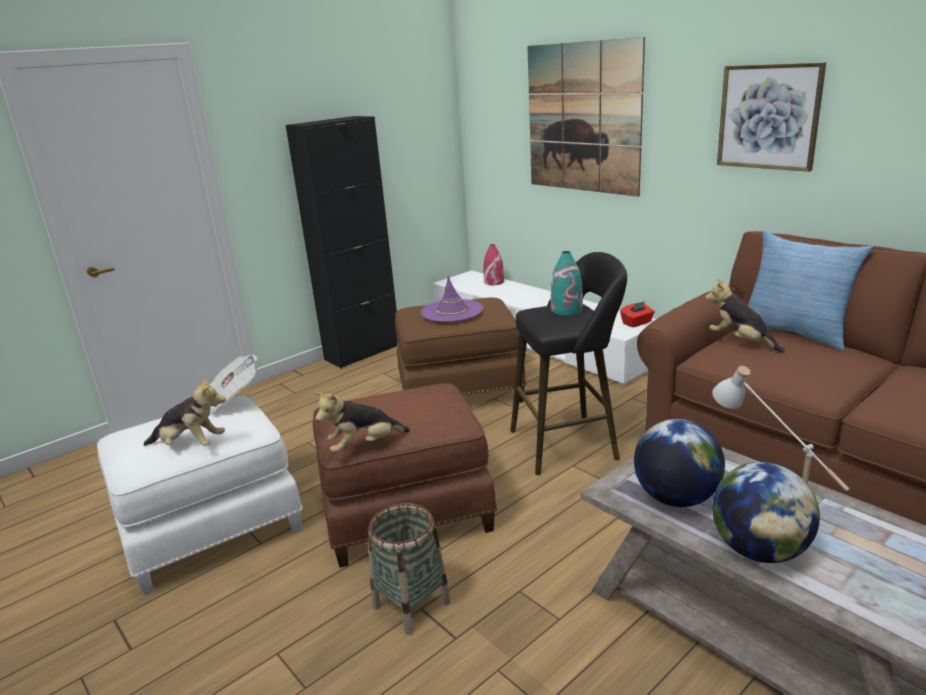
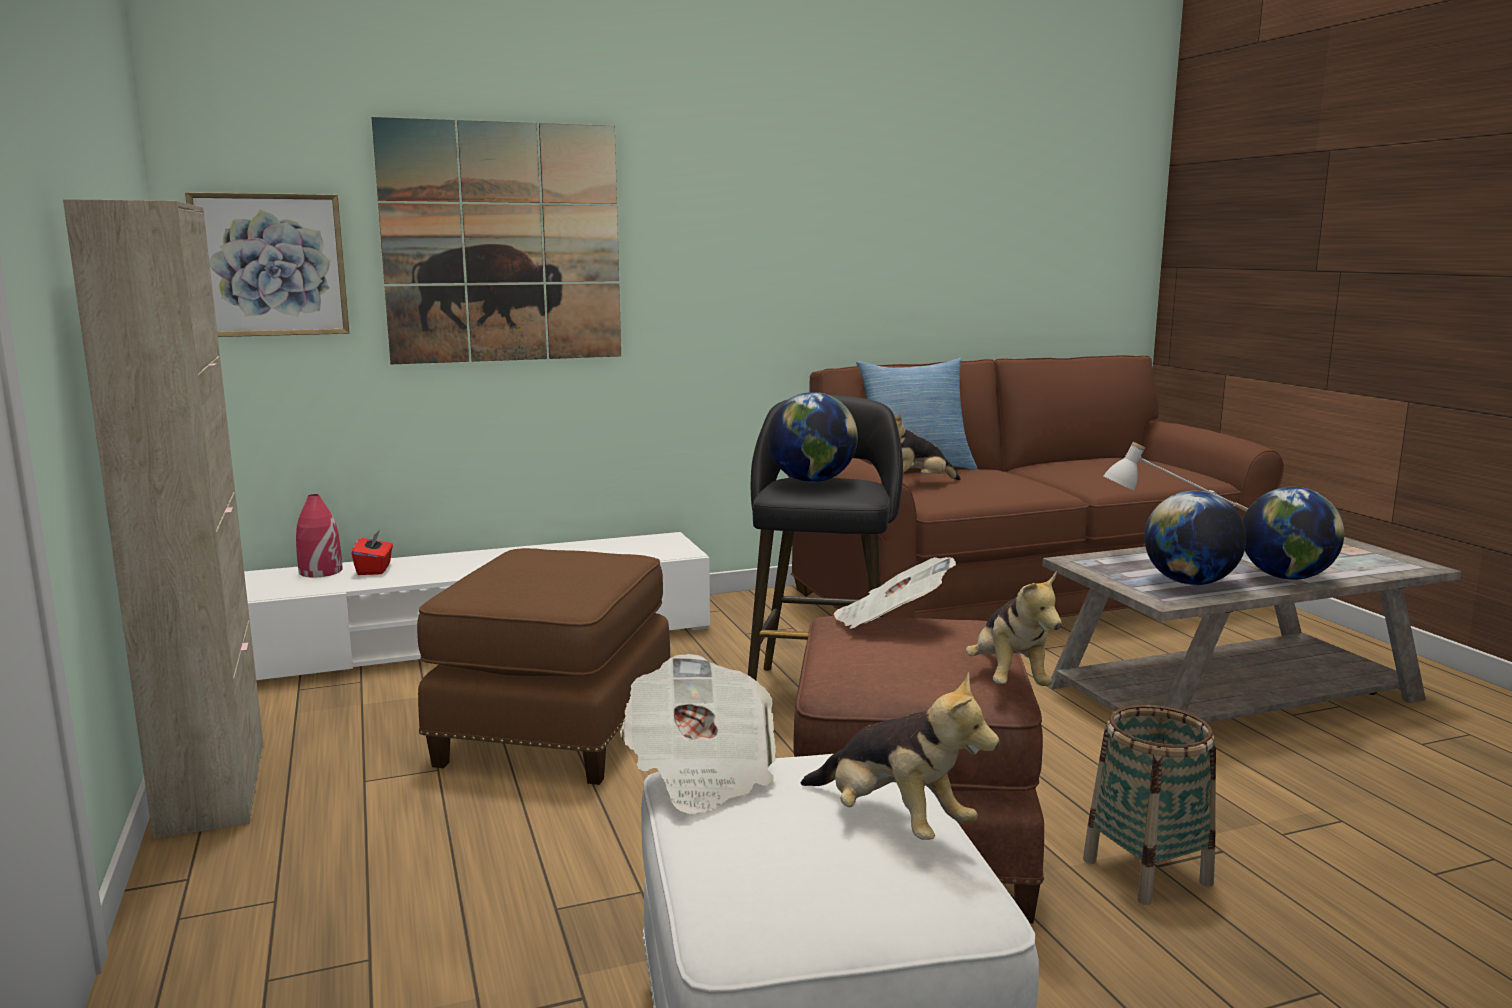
camera: 70 degrees left, 10 degrees down
(190, 445) = (892, 822): plush toy -> plush toy turned 105 degrees clockwise
(363, 352) = (213, 787): black cabinet -> beige cabinet
(435, 399) = (890, 622): none -> newspaper
(452, 311) = (548, 569): purple hat -> none
(567, 310) = (812, 481): turquoise vase -> globe
(637, 323) = (664, 542): red tissue box -> red tissue box (374, 569)
(768, 117) = (792, 236): picture -> picture (270, 265)

